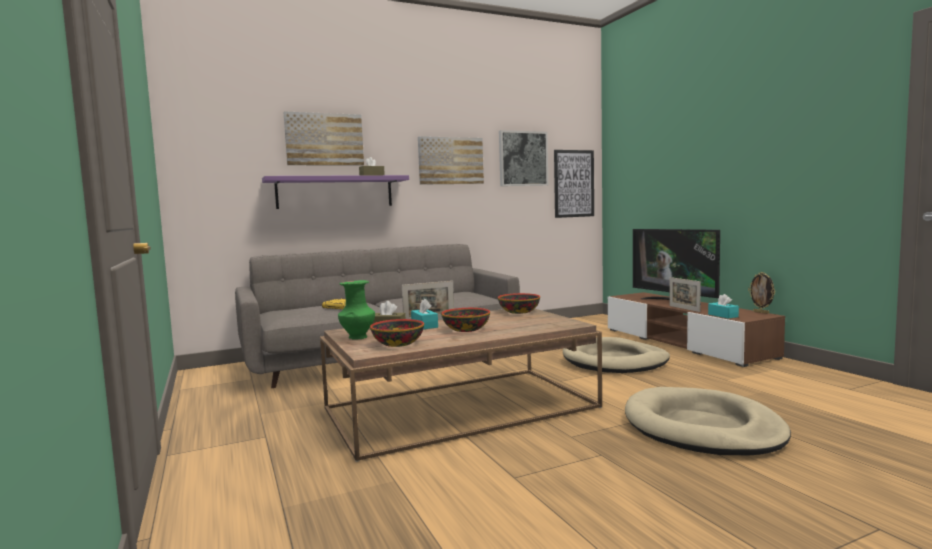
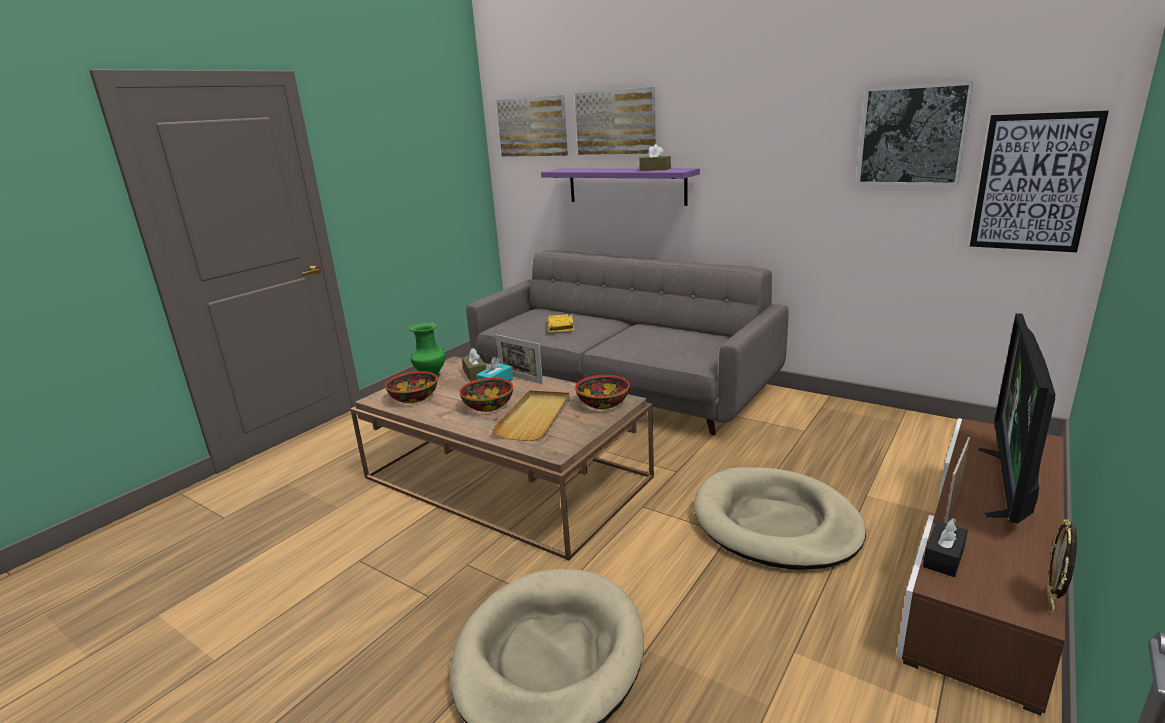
camera: 60 degrees right, 15 degrees up
(450, 161) = (774, 143): picture -> picture (533, 127)
(512, 323) = (535, 417): none -> beige tray
(723, 315) = (943, 557): turquoise tissue box -> black tissue box

